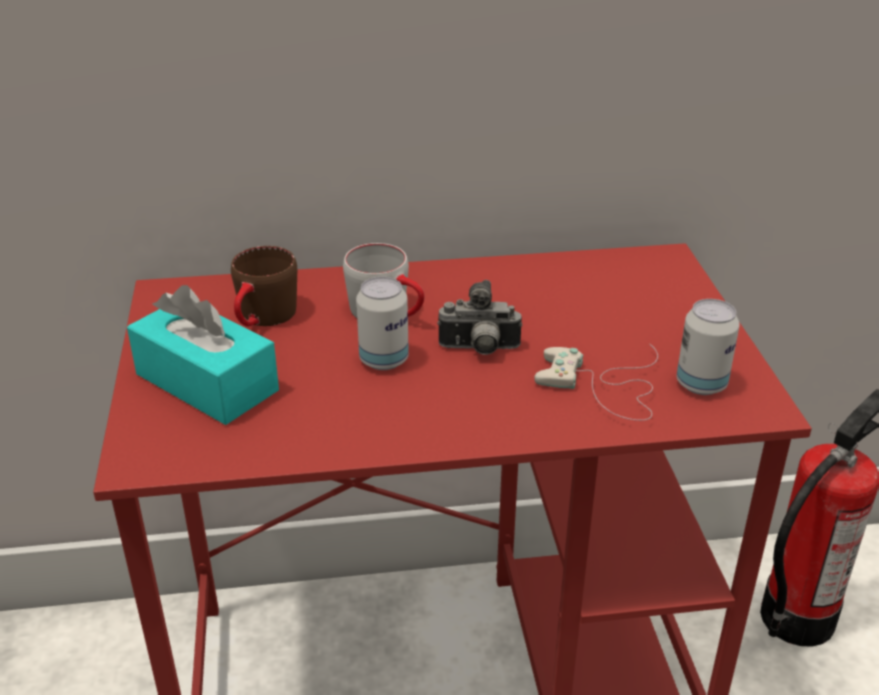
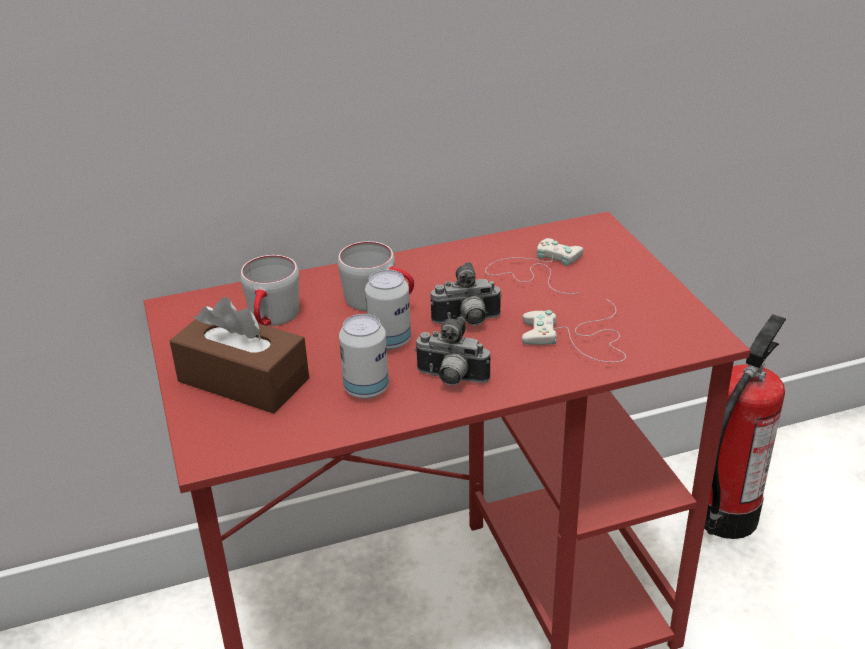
camera: 10 degrees left, 0 degrees up
(207, 382) = (243, 380): turquoise tissue box -> brown tissue box
(263, 319) = (272, 320): brown mug -> grey mug
(438, 414) = (450, 379): none -> camera
(579, 300) = (536, 270): none -> white game controller
(701, 384) = (655, 326): can -> can (366, 389)

